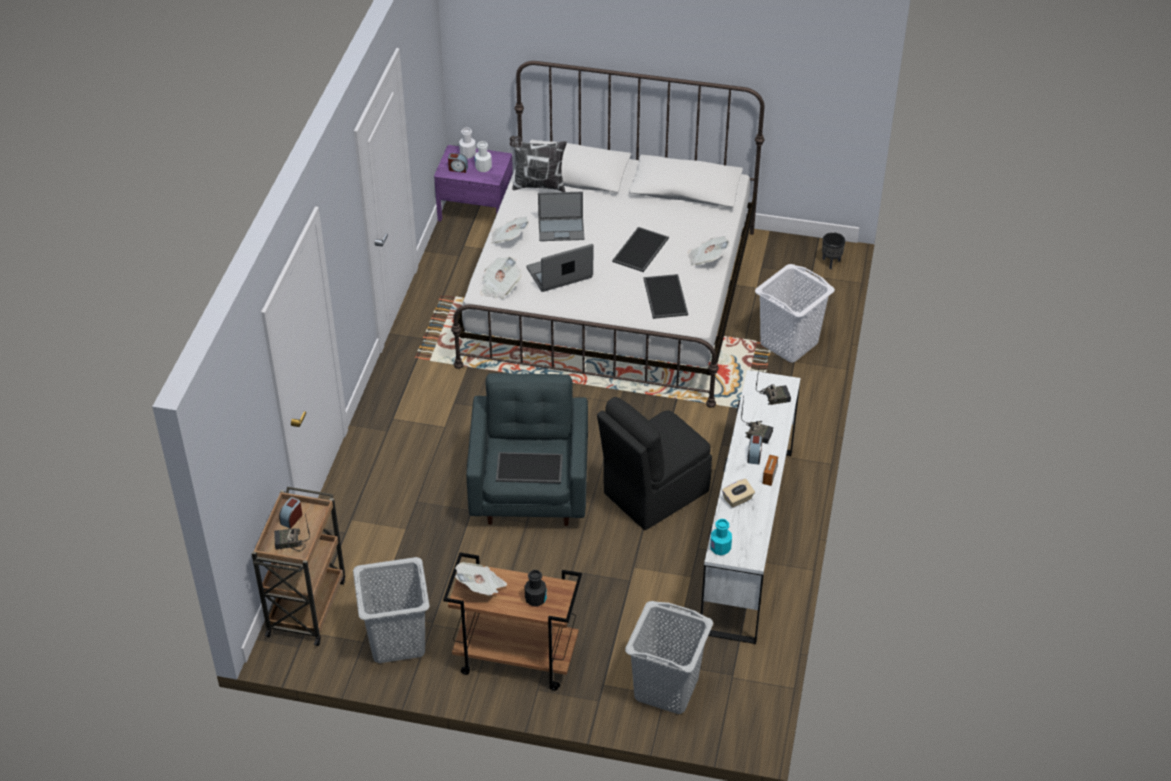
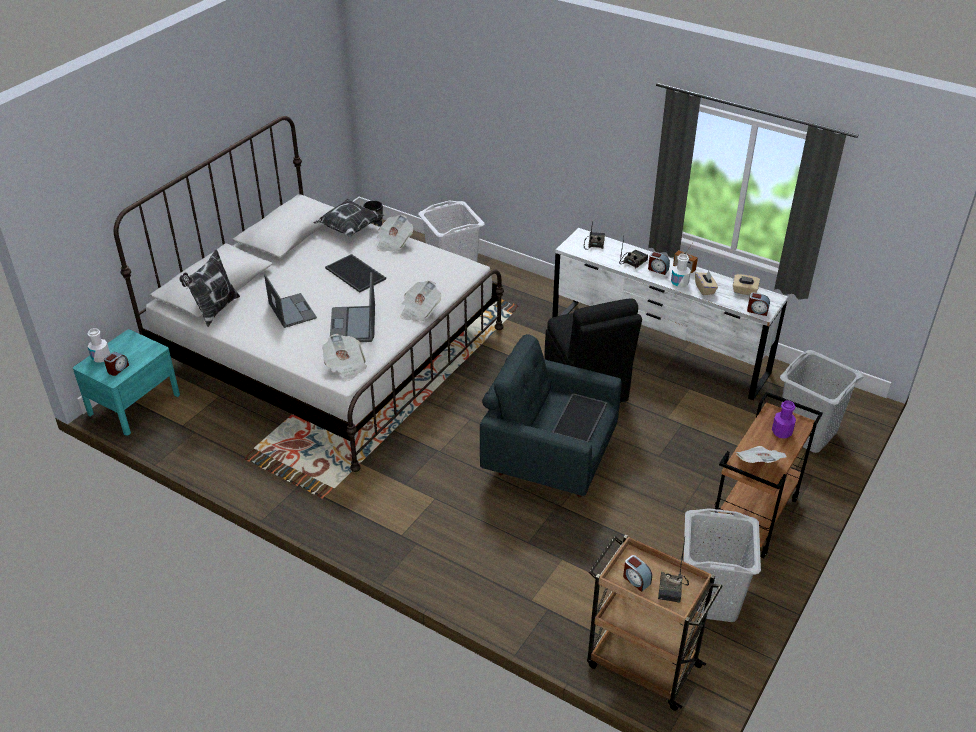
camera: 70 degrees left, 5 degrees down
(475, 209) = (134, 404): purple nightstand -> turquoise nightstand
(483, 167) = (132, 351): white bottle -> white bottle (679, 283)
(509, 238) = (278, 345): newspaper -> newspaper (419, 311)
(535, 599) = (781, 432): black bottle -> purple bottle
(562, 229) = (292, 310): laptop -> laptop turned 45 degrees counterclockwise
(664, 296) = (426, 275): tray -> none
(713, 221) = (347, 228): none -> pillow
(720, 548) = (757, 311): turquoise bottle -> alarm clock
(752, 532) = (744, 291): none -> beige tissue box

